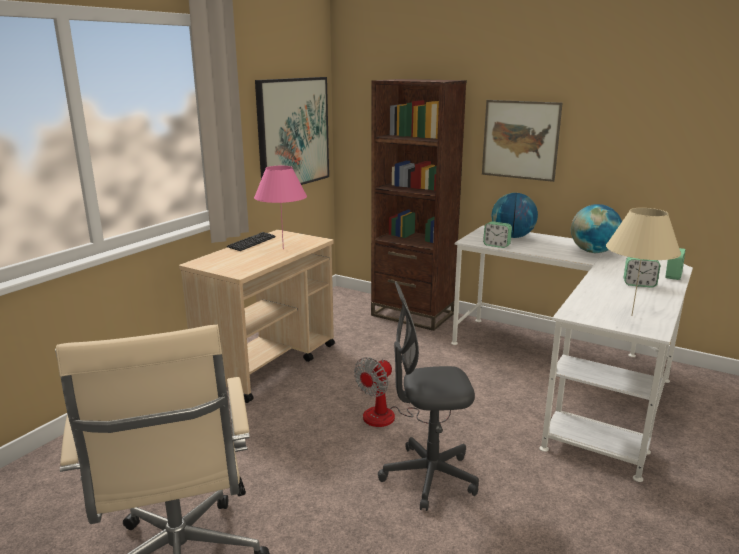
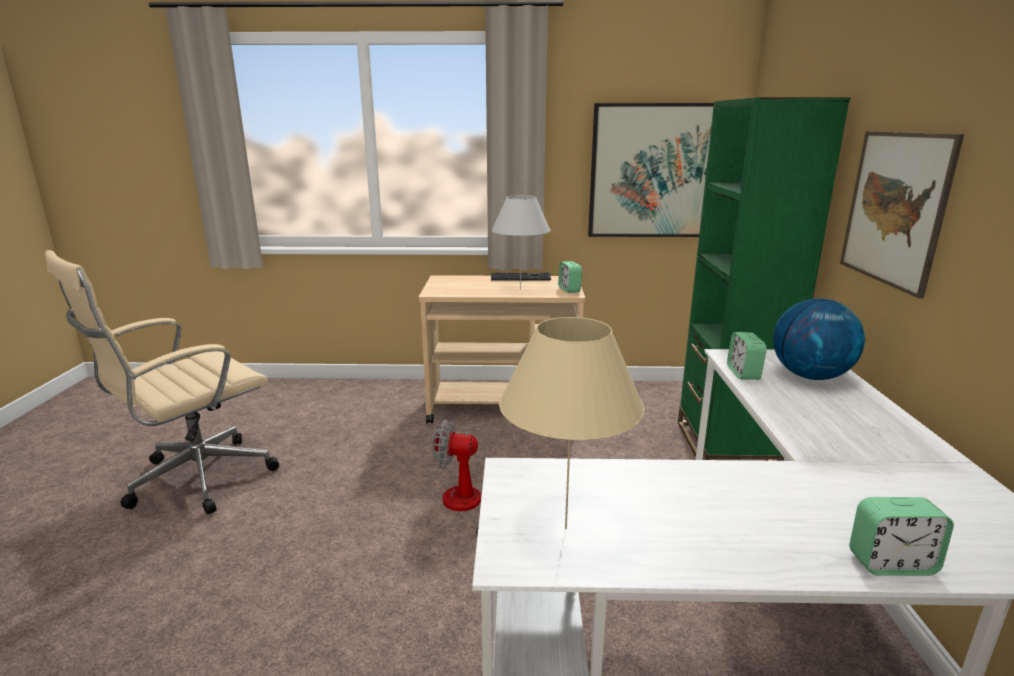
camera: 60 degrees right, 0 degrees up
(283, 249) = (520, 289): pink table lamp -> white table lamp
(412, 314) = (724, 447): brown bookcase -> green bookcase
(429, 477) = (371, 569): grey office chair -> none
(593, 252) = (874, 450): globe -> none
(639, 284) = (756, 521): alarm clock -> alarm clock (569, 290)

